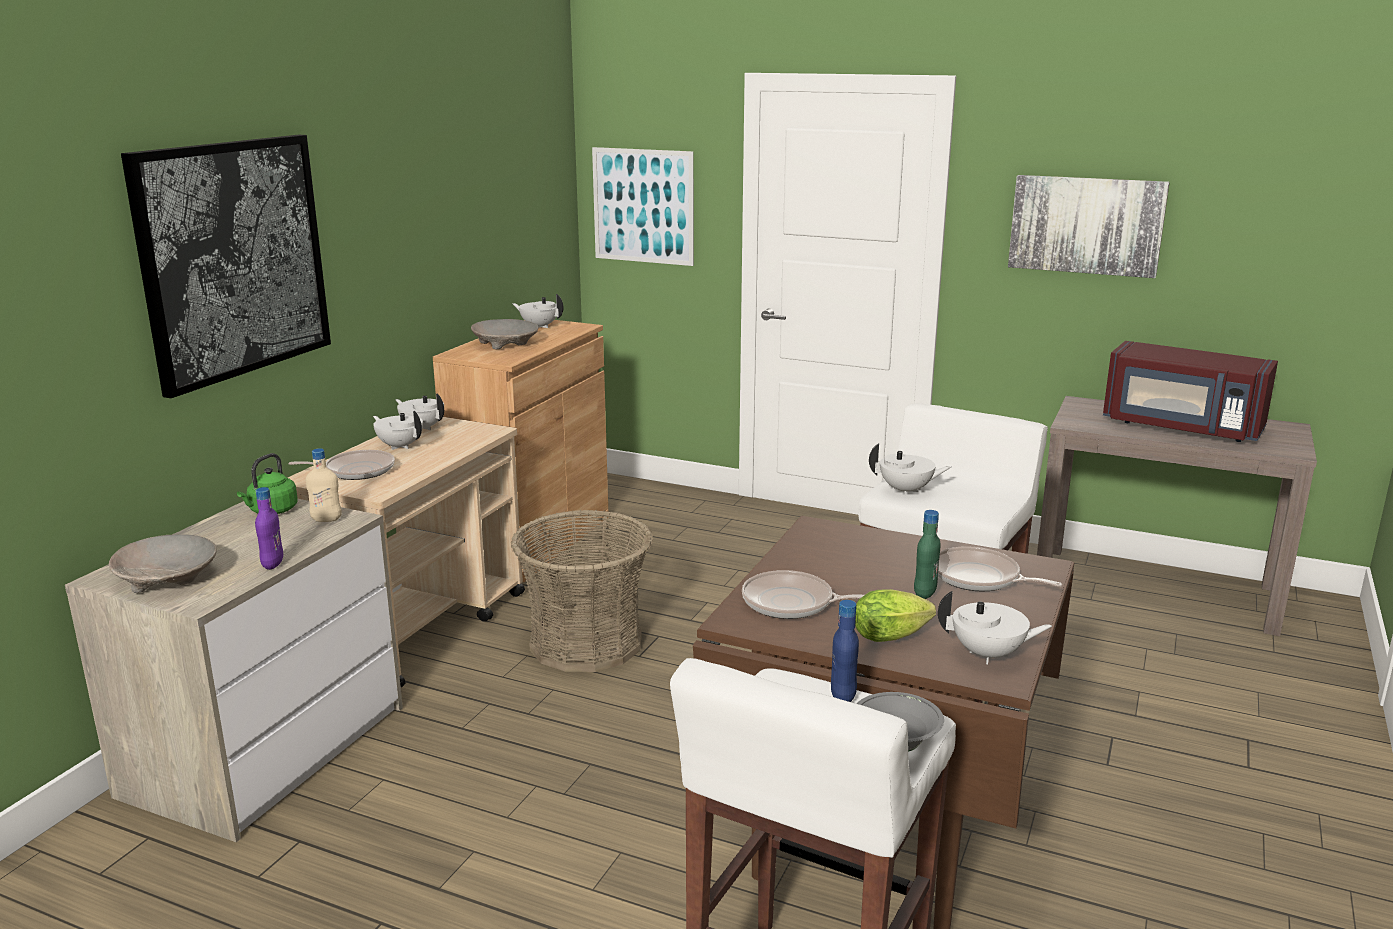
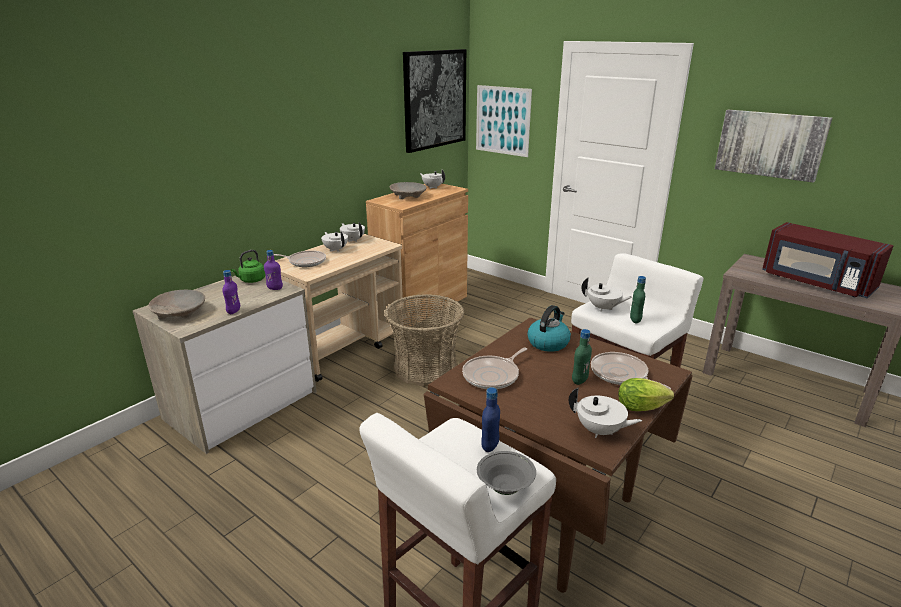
camera: 15 degrees right, 5 degrees up
(233, 259) = (239, 142): picture -> picture (435, 99)
(326, 519) = (275, 288): beige bottle -> purple bottle
(792, 603) = (493, 375): frying pan -> frying pan turned 75 degrees counterclockwise
(850, 548) = (548, 342): none -> kettle
(894, 636) = (544, 408): lettuce -> lettuce (644, 408)
(961, 502) = (635, 320): none -> green bottle

